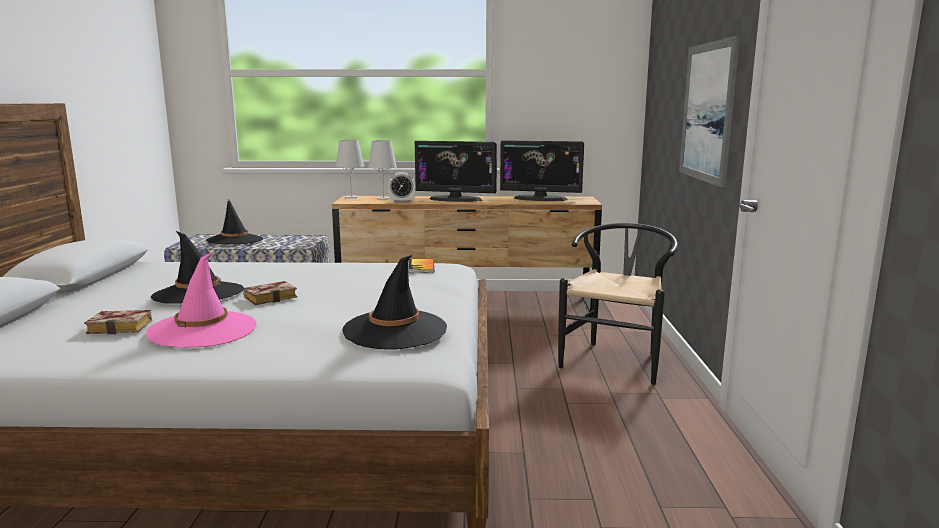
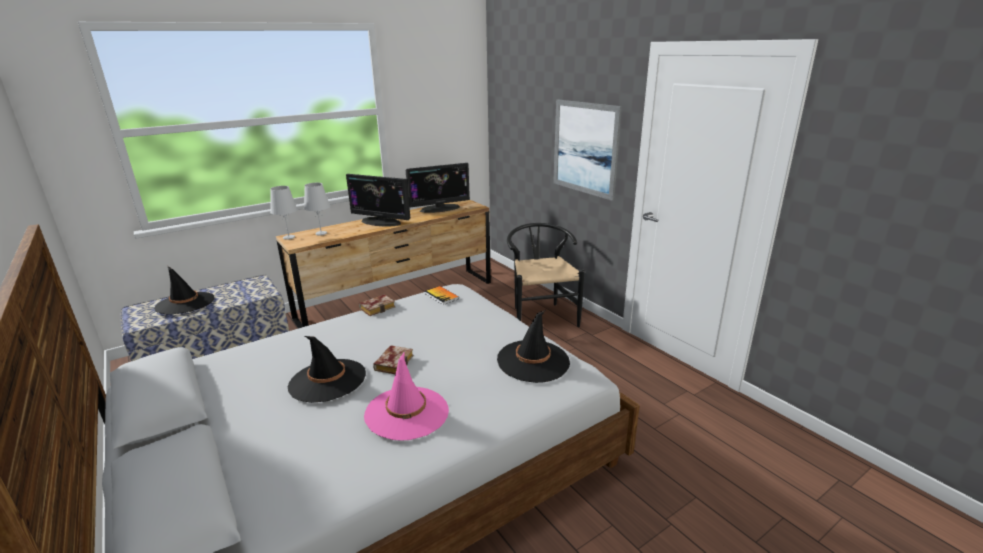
camera: 35 degrees left, 10 degrees up
(123, 327) = (335, 437): book -> book (378, 307)
(402, 202) = (345, 234): alarm clock -> none
(455, 199) = (381, 222): monitor -> monitor turned 45 degrees clockwise

